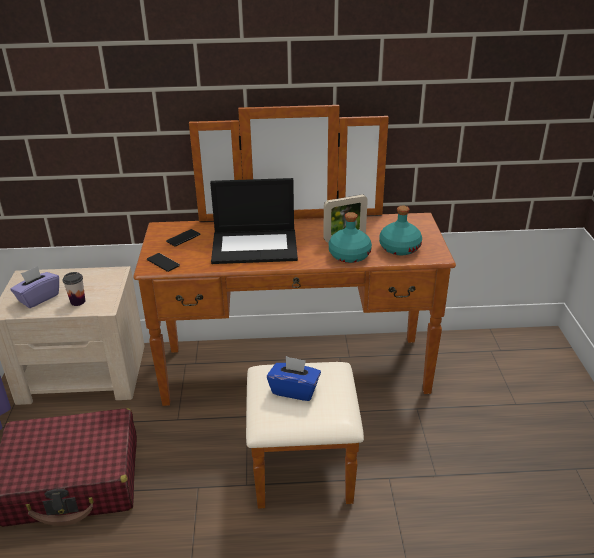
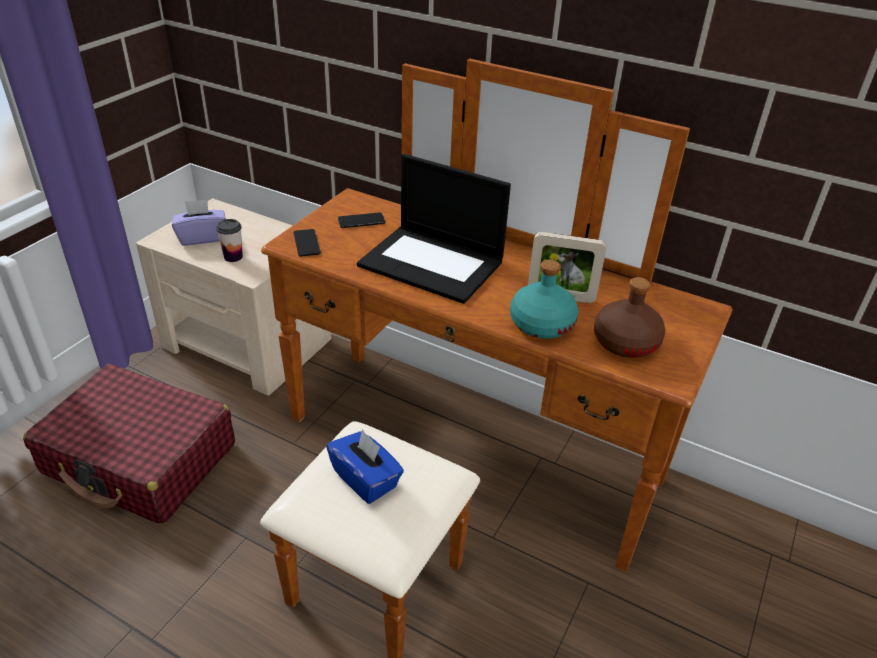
camera: 30 degrees right, 5 degrees up
(399, 248) = (625, 342): turquoise bottle -> brown bottle

